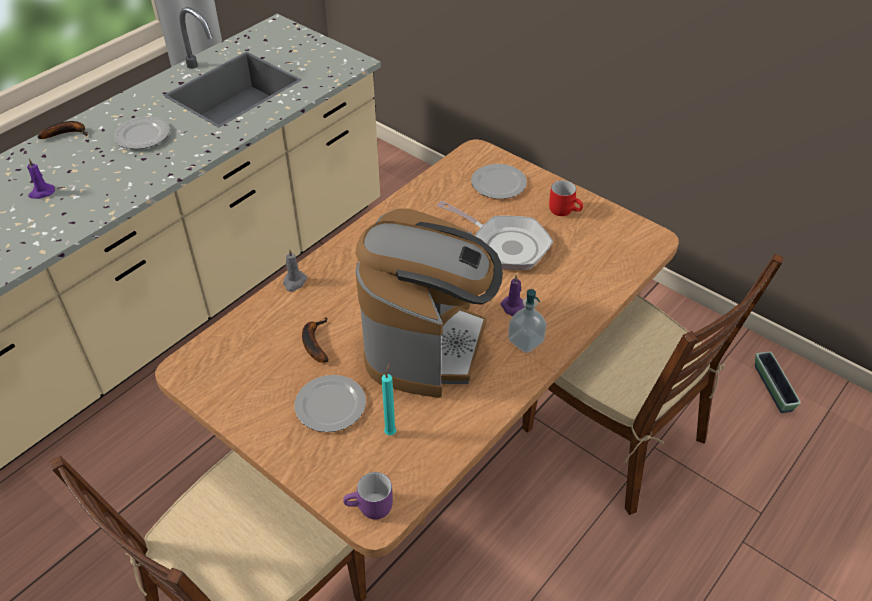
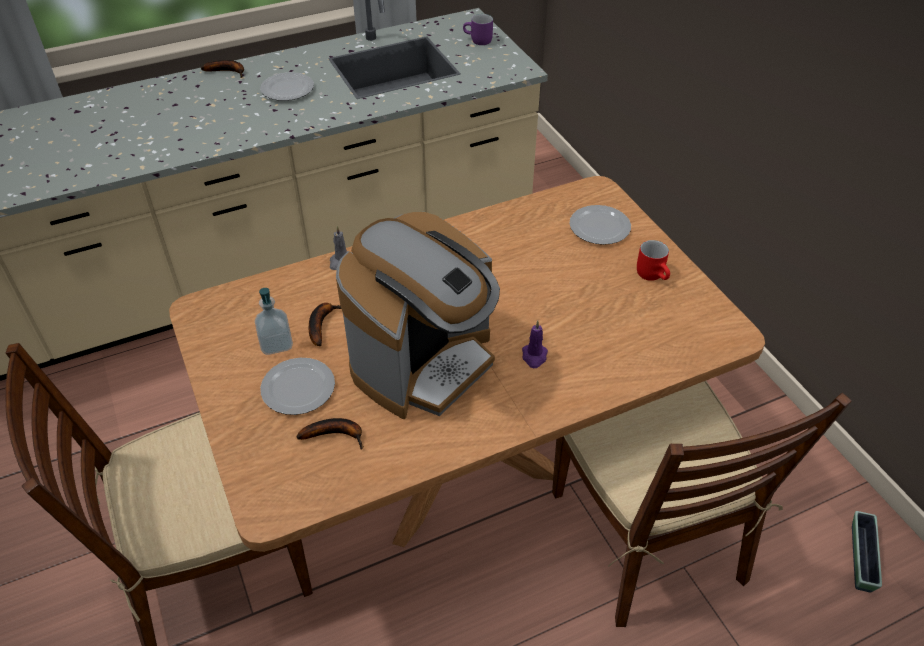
camera: 25 degrees right, 0 degrees up
(41, 192) = (174, 116): purple candle -> none
(370, 509) = (269, 501): purple mug -> purple mug (478, 41)
(391, 431) = (336, 434): turquoise candle -> banana
(505, 245) = (566, 291): frying pan -> none
(525, 341) = (525, 394): soap dispenser -> soap dispenser (276, 344)

